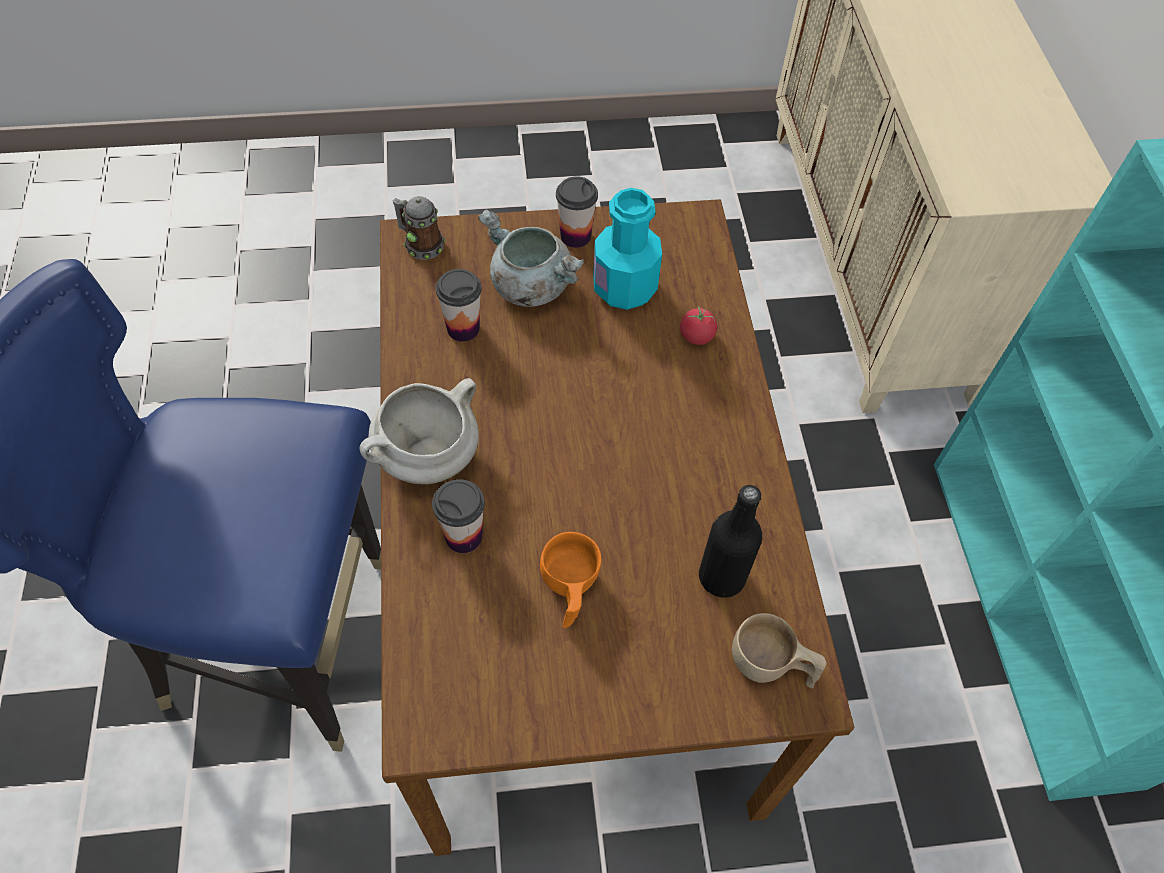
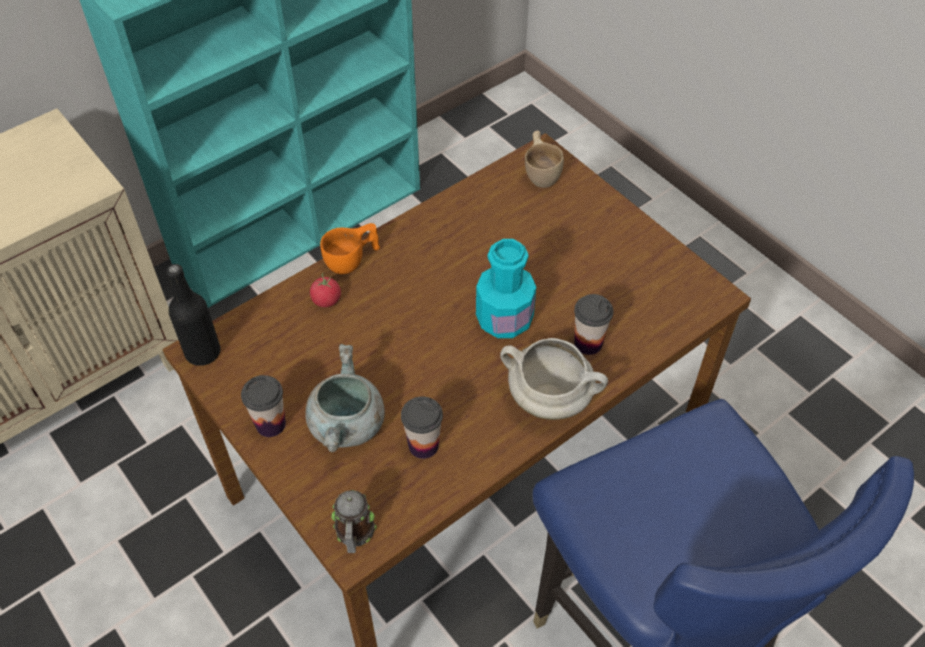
camera: 120 degrees left, 5 degrees down
(568, 590) = (576, 274): orange cup -> orange cup (352, 260)
(624, 288) = (307, 363): turquoise bottle -> turquoise bottle (504, 319)
(721, 577) = (506, 212): black bottle -> black bottle (203, 352)

